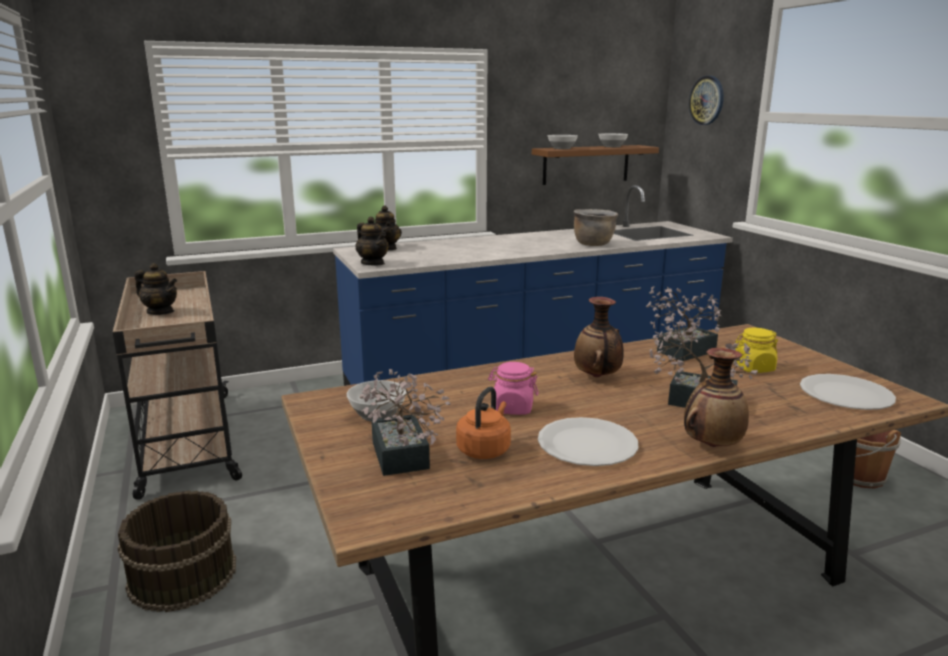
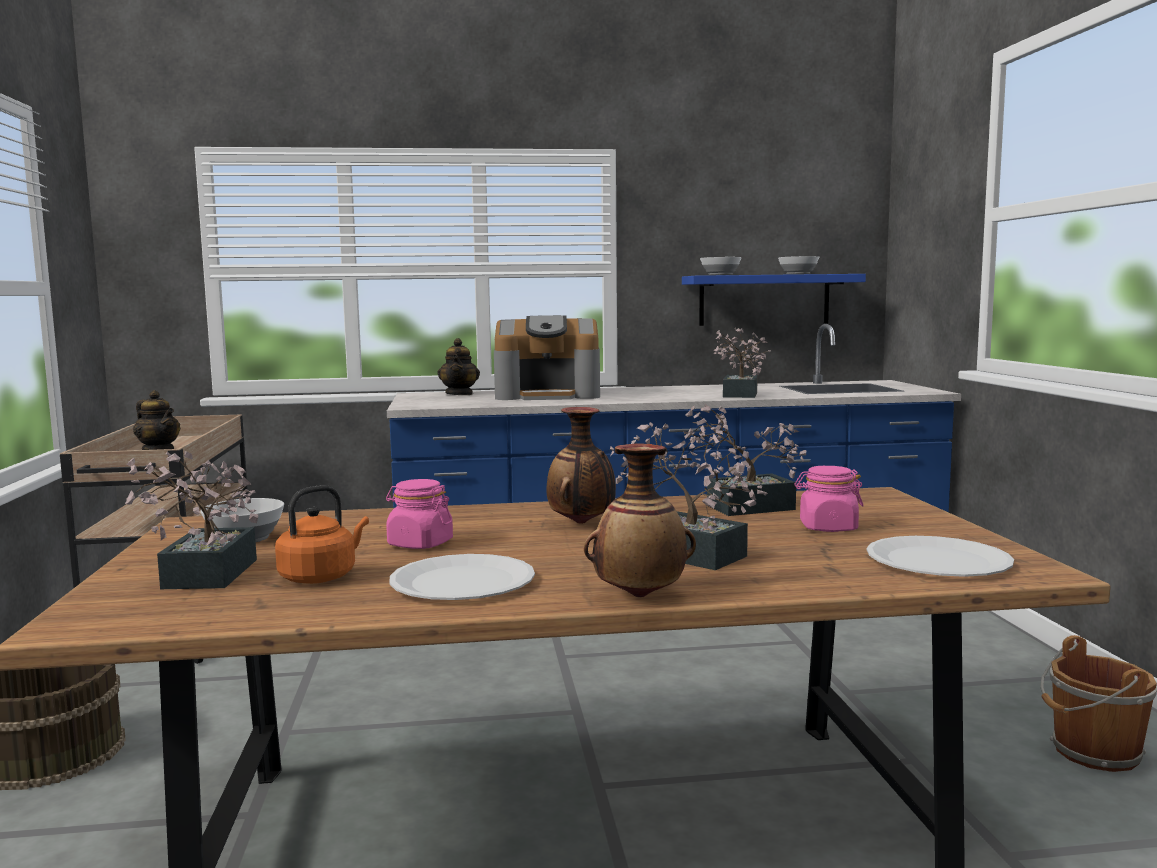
camera: 15 degrees right, 10 degrees down
(373, 263) = (419, 404): teapot -> none
(457, 248) = (548, 395): none -> coffee machine
(586, 164) = (764, 300): brown shelf -> blue shelf
(593, 244) = (739, 395): brown cooking pot -> potted plant
(707, 100) = (928, 205): wall clock -> none
(753, 368) = (827, 528): yellow jar -> pink jar

